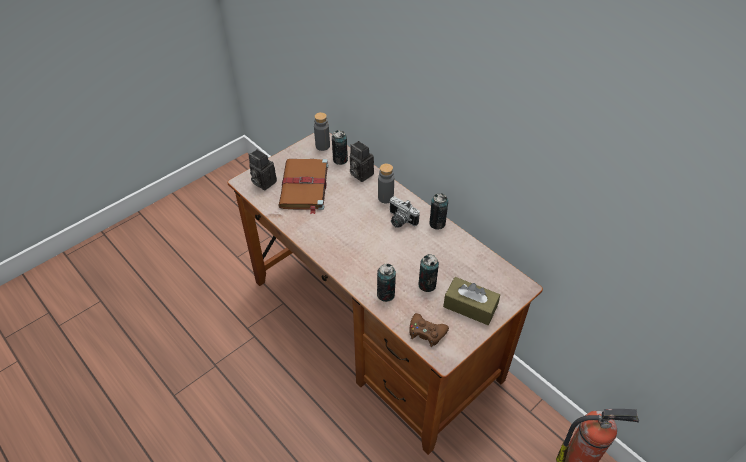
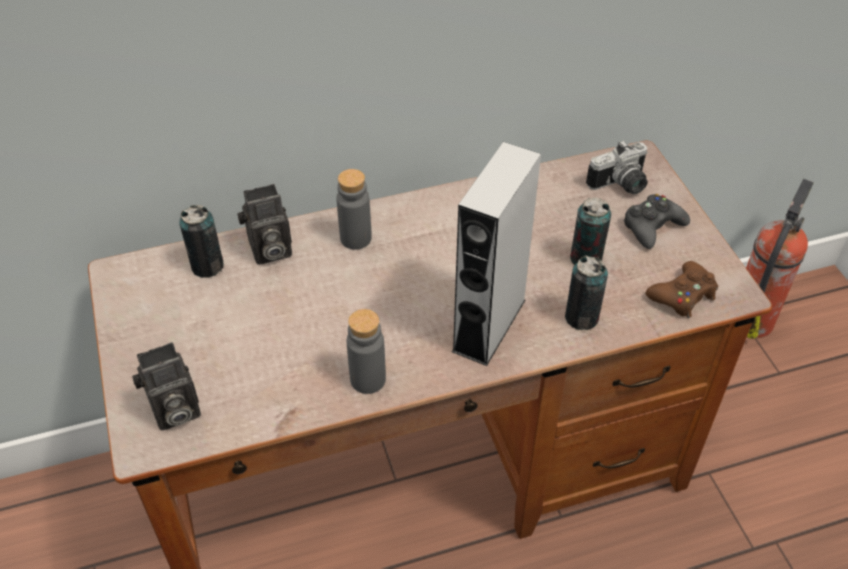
camera: 65 degrees left, 0 degrees up
(304, 187) = (241, 345): brown book -> none
(322, 146) = (144, 279): grey bottle -> grey bottle (368, 379)
(360, 261) = (489, 325): none -> grey speaker
(399, 221) = (424, 240): camera -> camera (621, 185)
(437, 223) = (459, 197): can -> none
(470, 307) = (652, 227): brown tissue box -> black game controller

